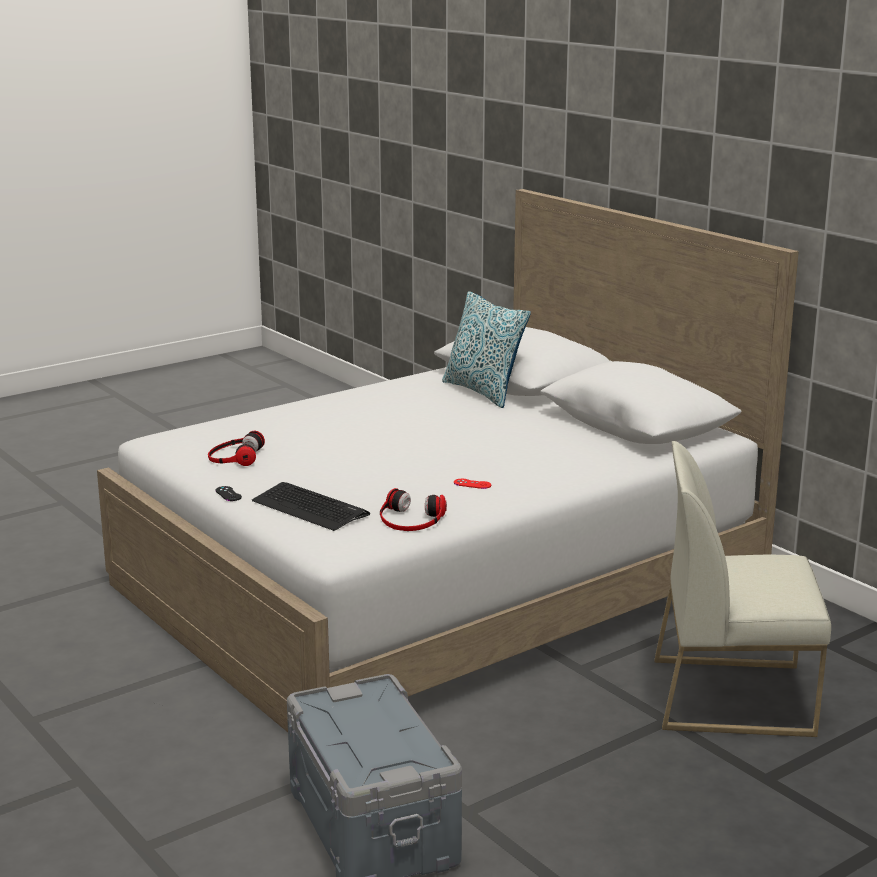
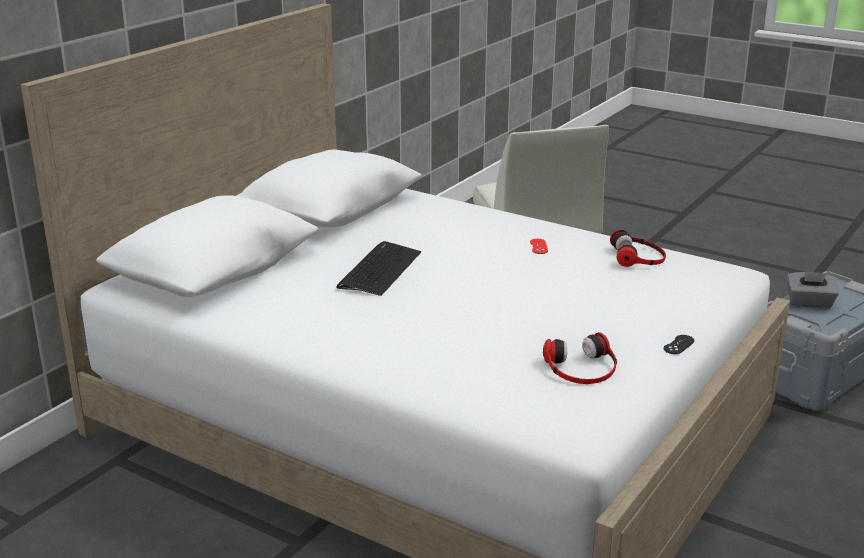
camera: 110 degrees left, 5 degrees up
(310, 508) = (665, 299): keyboard -> keyboard (379, 270)
(384, 720) = (809, 303): none -> grey tissue box
(483, 392) = (268, 279): pillow -> none

